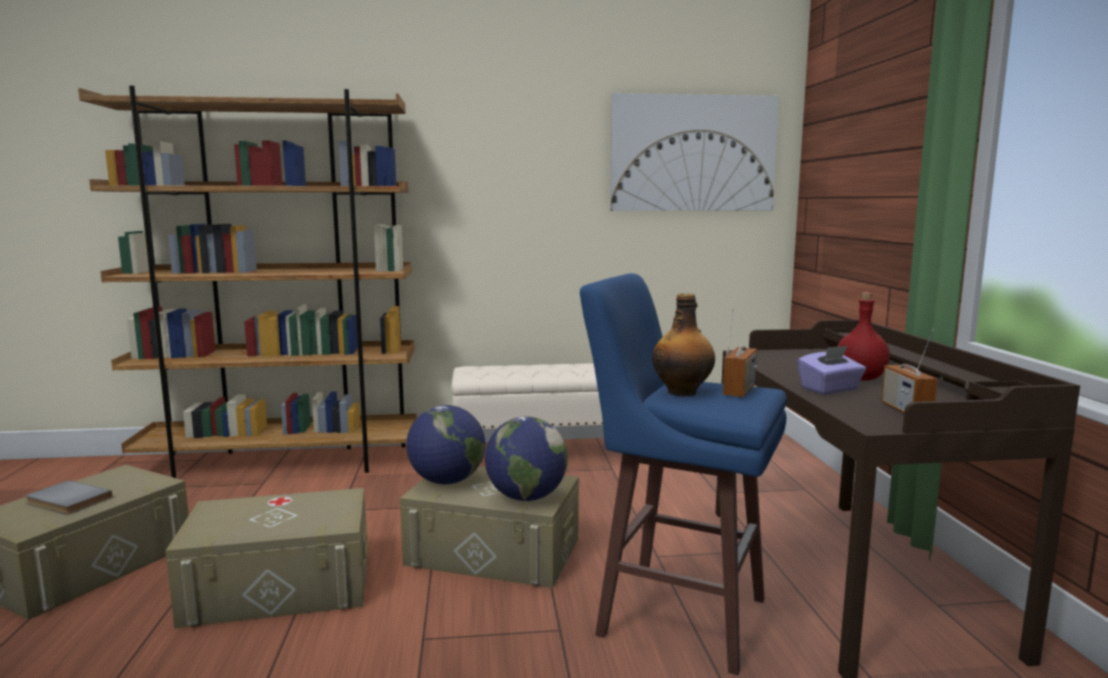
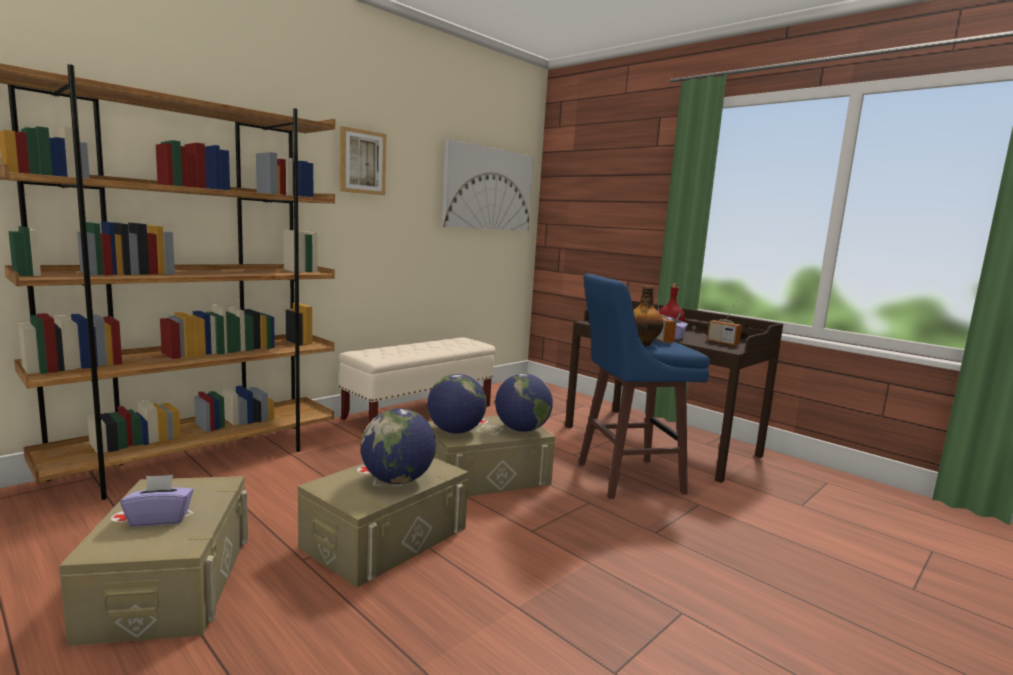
camera: 40 degrees left, 0 degrees up
(66, 501) = (160, 518): grey book -> purple tissue box
(276, 521) = (397, 480): none -> globe
(485, 138) = (362, 162): none -> picture

